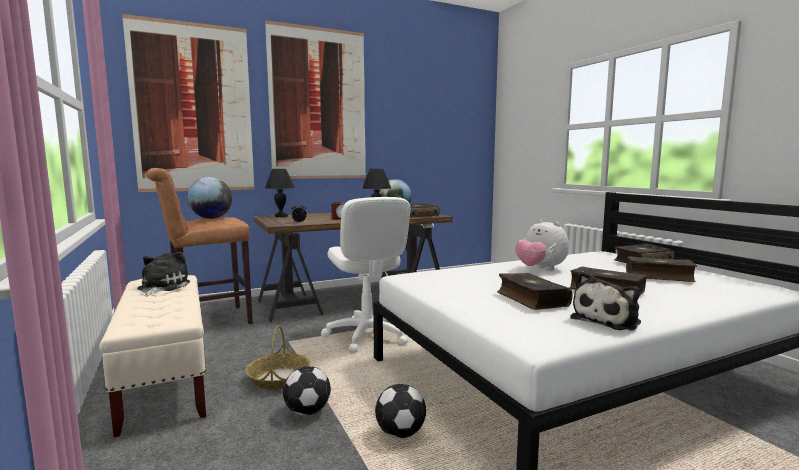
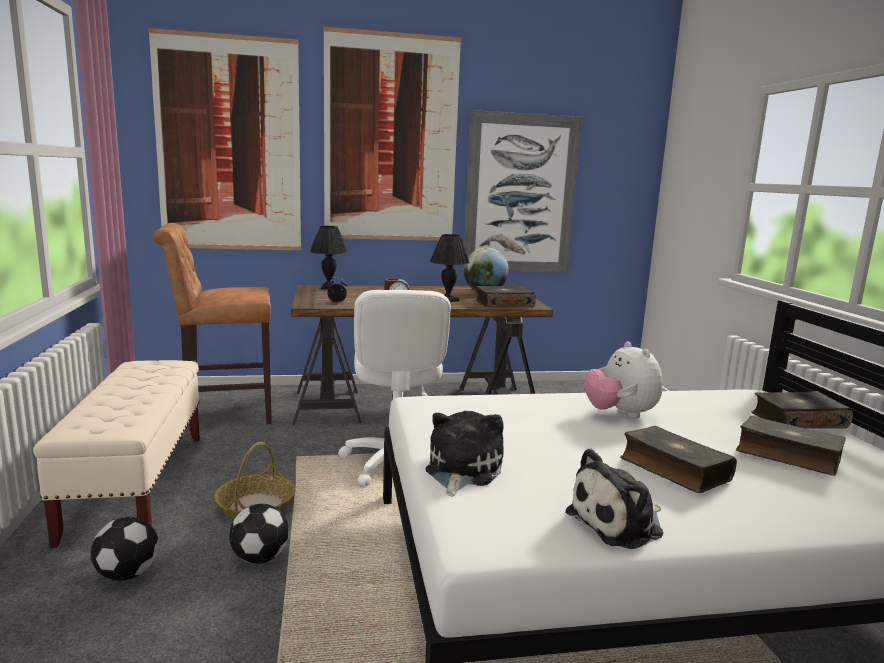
camera: 15 degrees right, 5 degrees up
(161, 287) = (145, 376): plush toy -> plush toy (461, 470)
(211, 218) = (231, 289): globe -> none
(399, 433) = (346, 611): football -> football (127, 574)
(409, 143) = (521, 194): none -> picture
(531, 299) = (547, 468): book -> none

